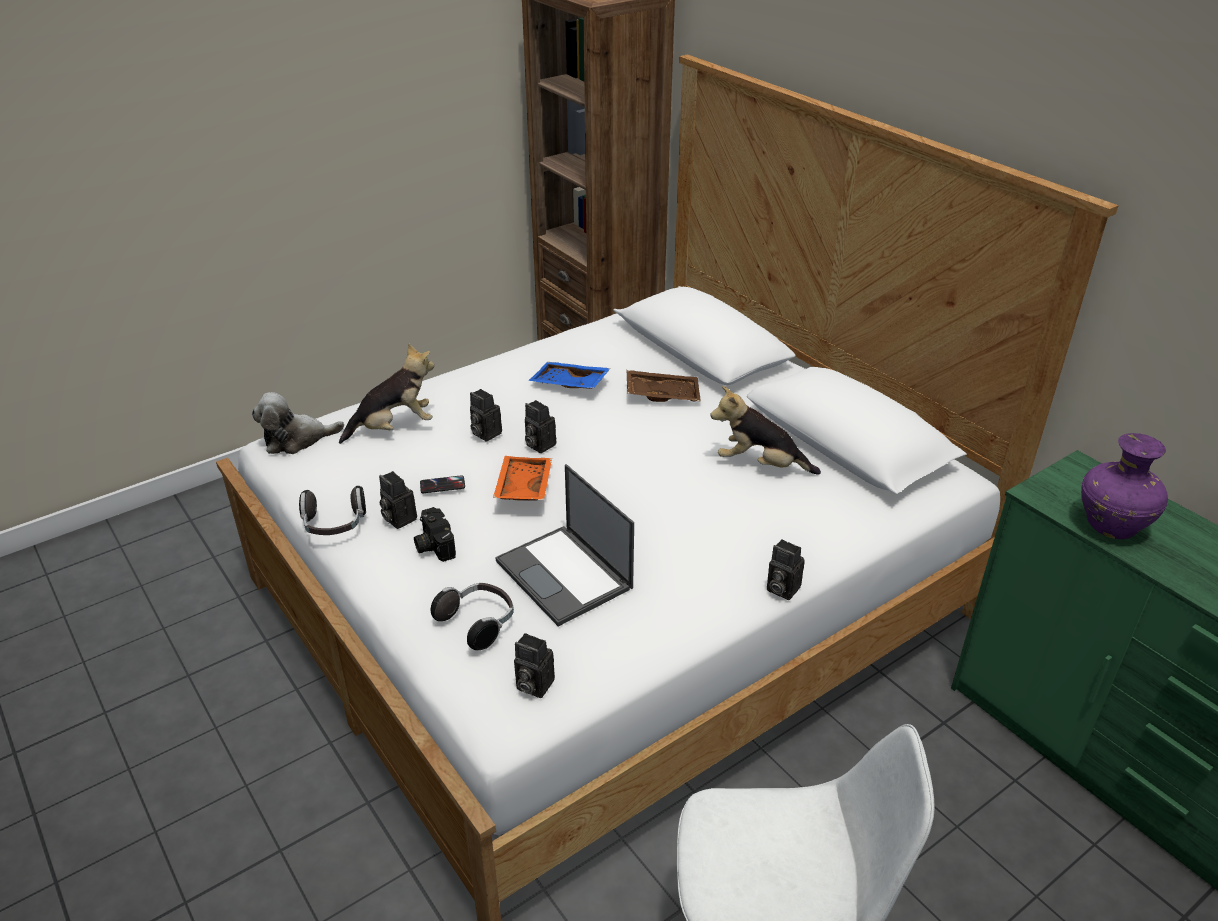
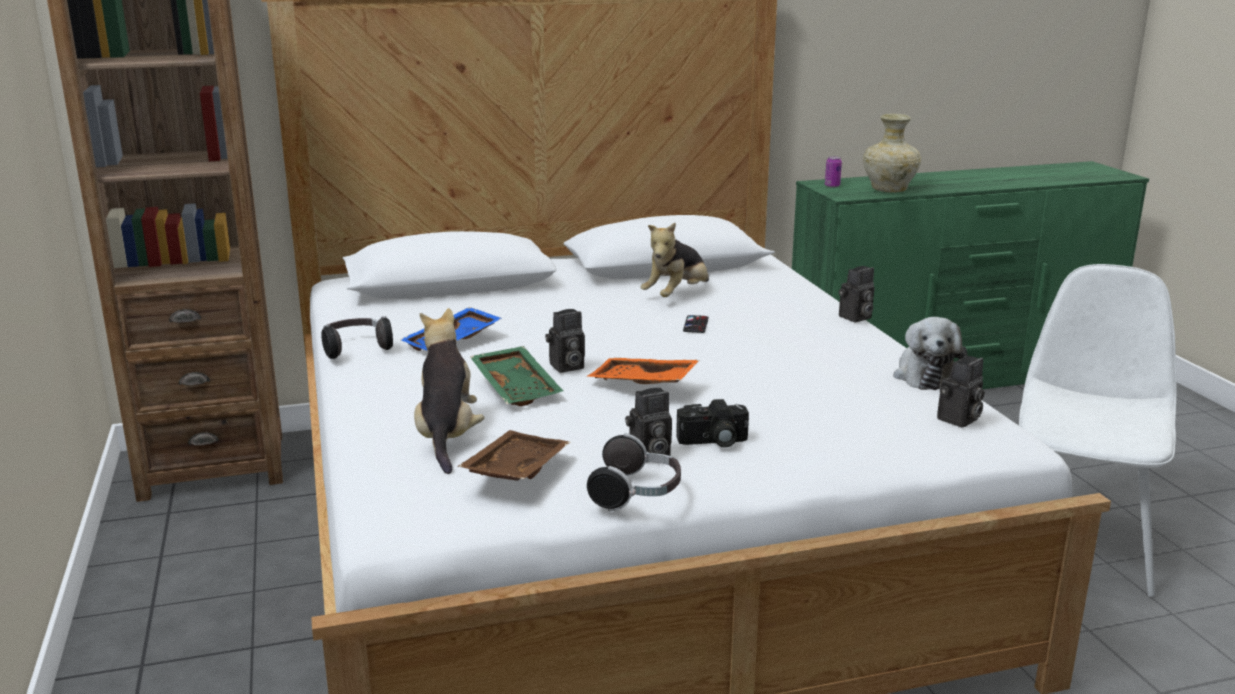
camera: 70 degrees left, 15 degrees down
(296, 440) = (396, 509): plush toy -> plush toy (924, 375)
(442, 485) = (603, 422): phone -> phone (696, 324)
(478, 623) = (862, 432): headphones -> headphones (355, 349)
(484, 433) = (518, 387): camera -> green tray
(565, 575) = (802, 386): laptop -> none
(662, 394) = (519, 309): brown tray -> brown tray (514, 469)
(1079, 479) = (832, 186): none -> can
(1112, 525) = (888, 190): purple vase -> beige vase

